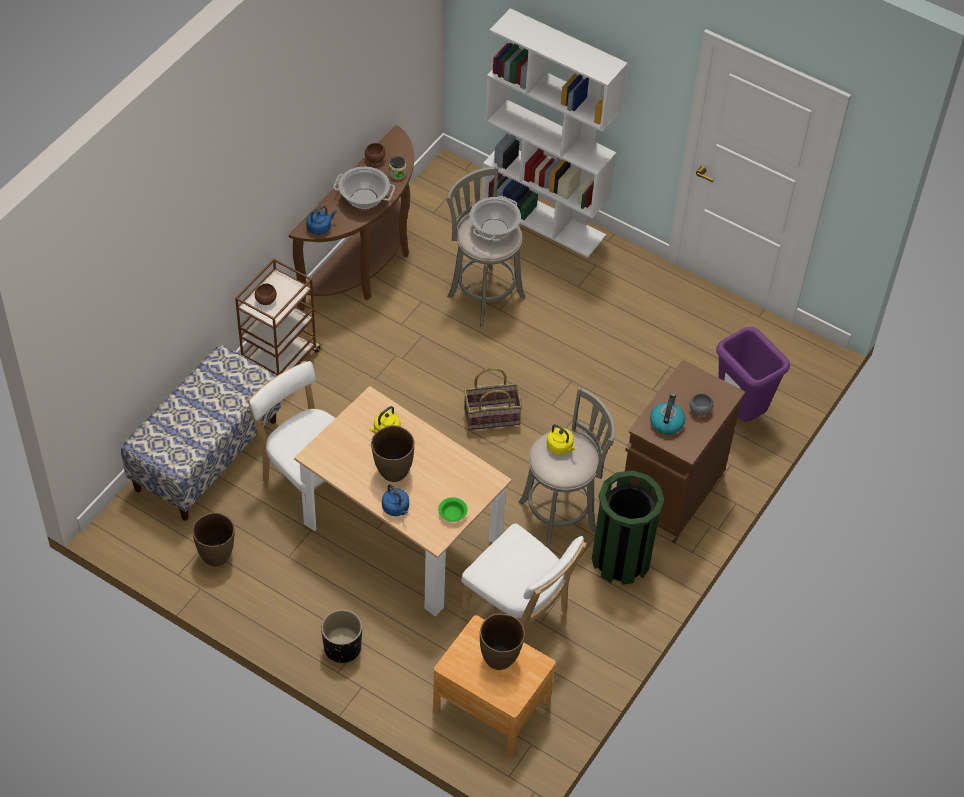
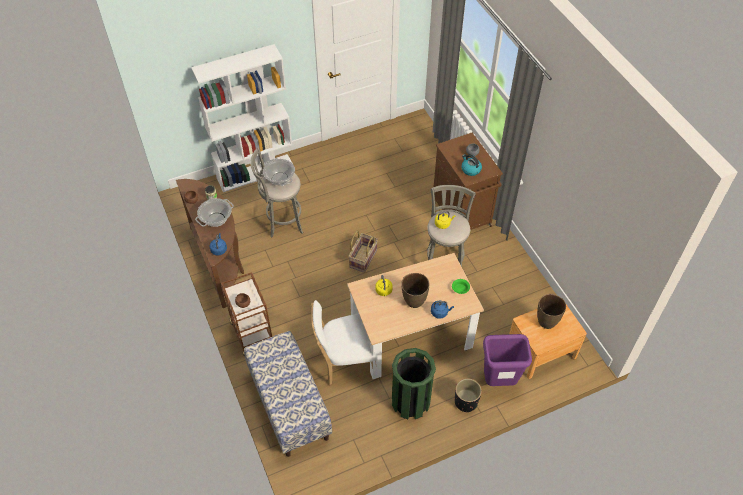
camera: 55 degrees left, 0 degrees up
(216, 555) = (364, 435): brown vase -> none
(519, 615) = (493, 311): white chair -> none
(620, 559) = (486, 252): green trash can -> green trash can (410, 402)
(740, 413) = (433, 162): purple trash can -> purple trash can (499, 381)

